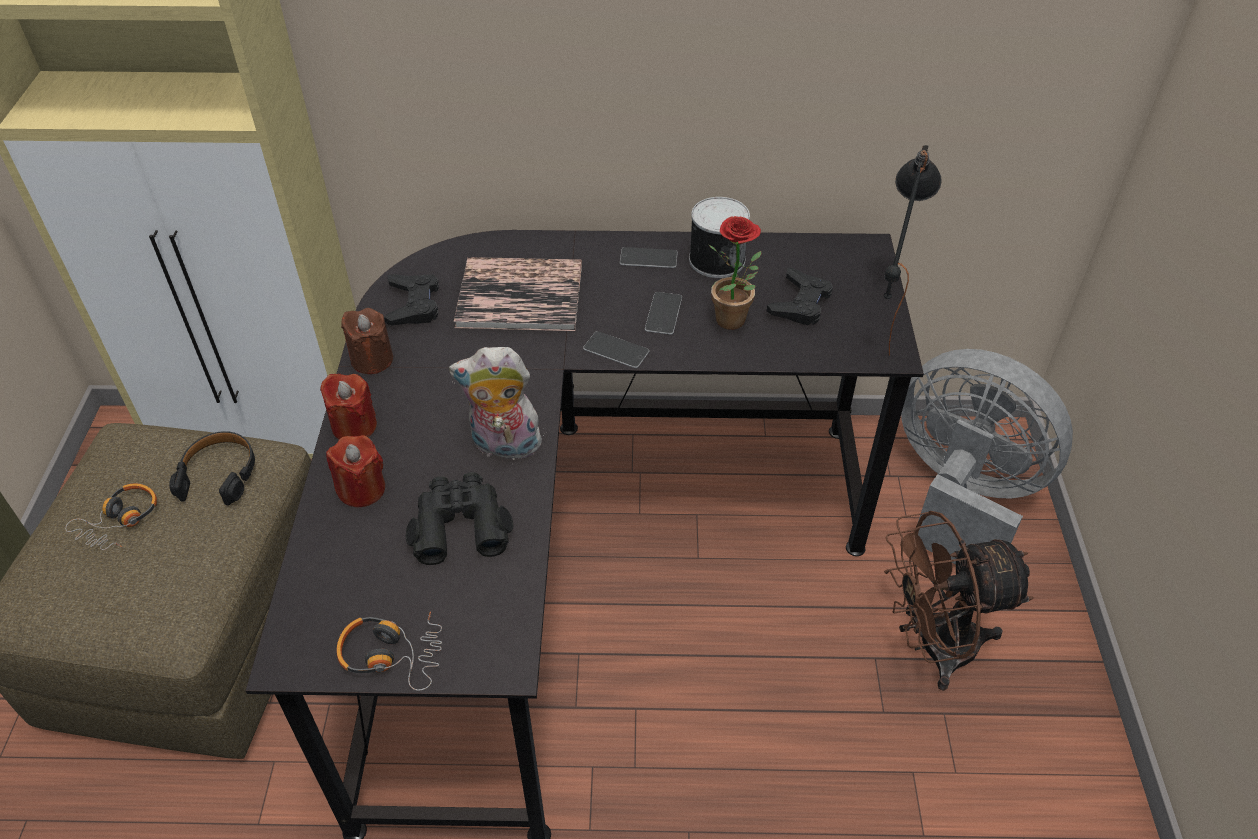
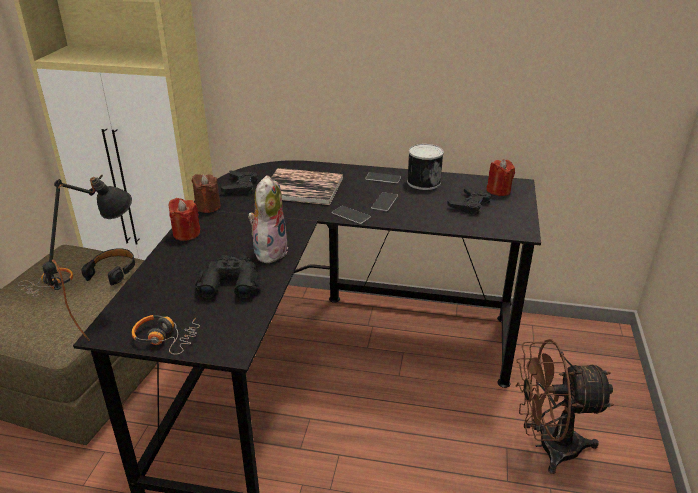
camera: 10 degrees right, 15 degrees down
(362, 489) = (179, 261): red candle -> red candle (498, 190)
(503, 446) = (269, 251): plush toy -> plush toy turned 90 degrees clockwise
(734, 323) = (426, 210): potted plant -> none
(882, 322) = (519, 217): black table lamp -> black table lamp (108, 316)
(960, 496) = (580, 362): grey fan -> none

